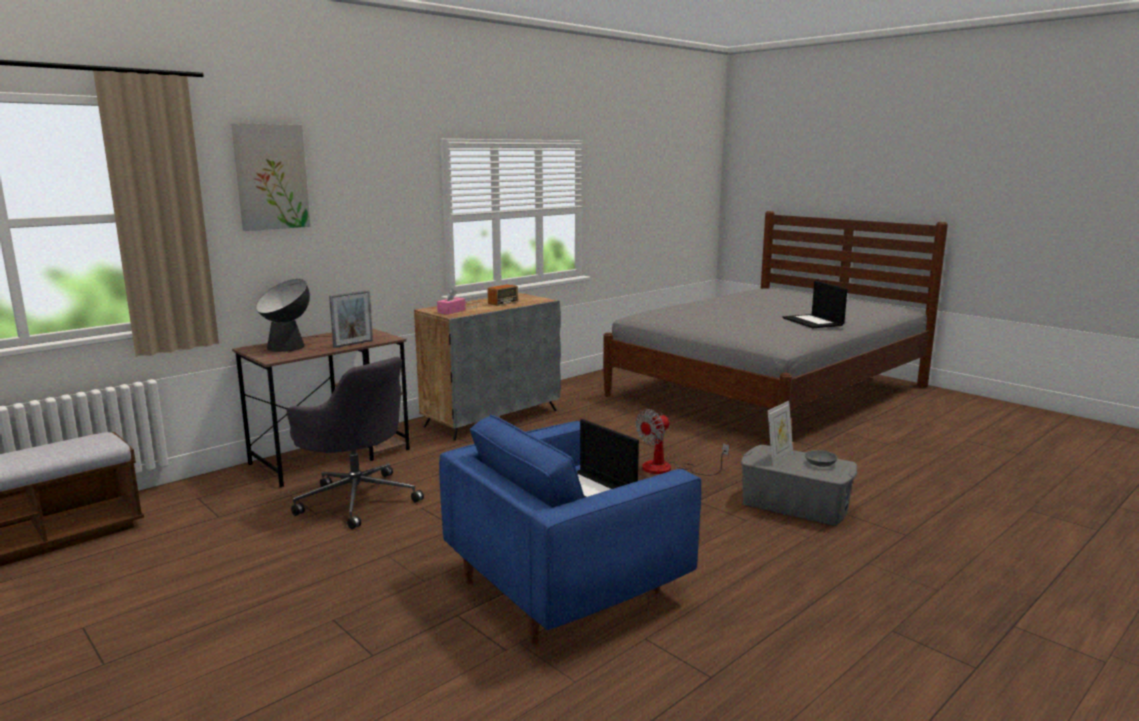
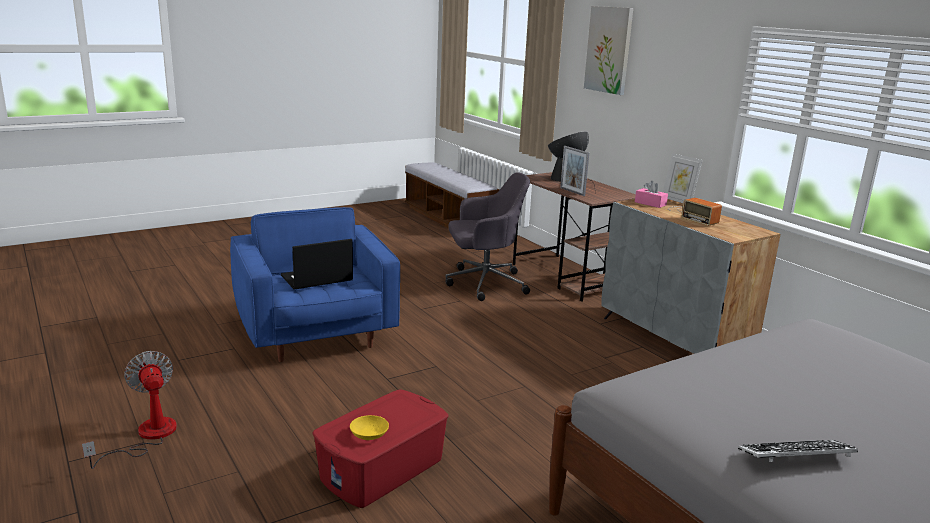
camera: 100 degrees right, 5 degrees up
(357, 499) = (484, 283): grey office chair -> grey office chair turned 150 degrees counterclockwise
(668, 469) = (508, 412): fan -> fan (147, 436)
(778, 457) = (401, 413): picture frame -> picture frame (678, 200)
(795, 504) = (383, 469): grey storage box -> red storage box
(813, 322) = (795, 457): laptop -> keyboard
(820, 463) = (370, 434): grey bowl -> yellow bowl

